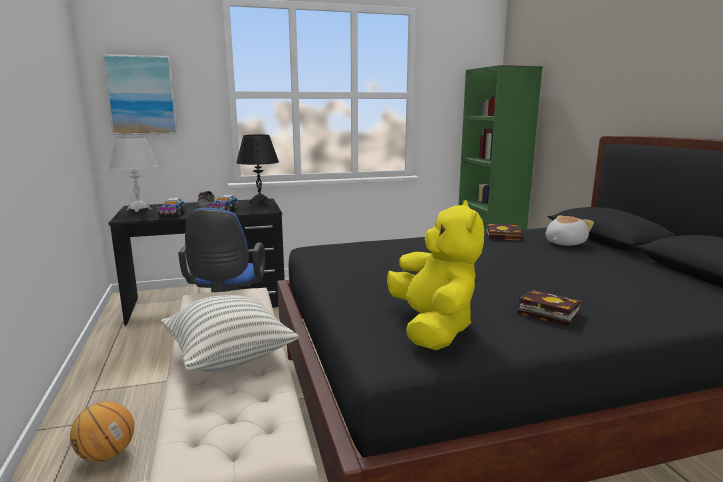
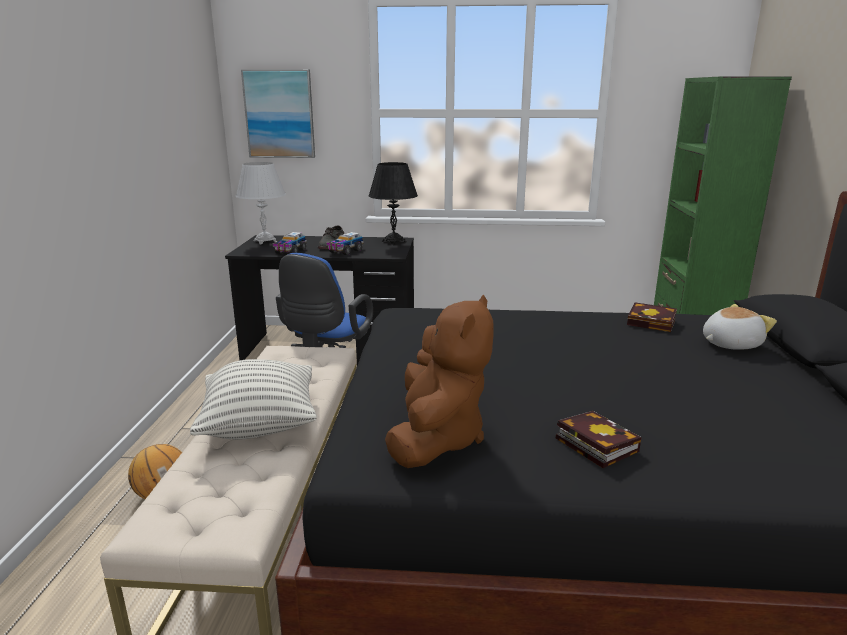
camera: 20 degrees right, 5 degrees up
(433, 328) = (437, 438): yellow plush toy -> brown plush toy

